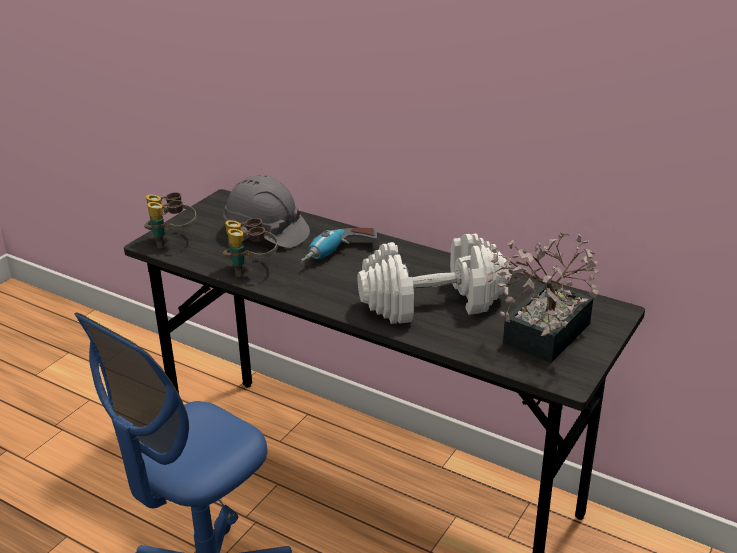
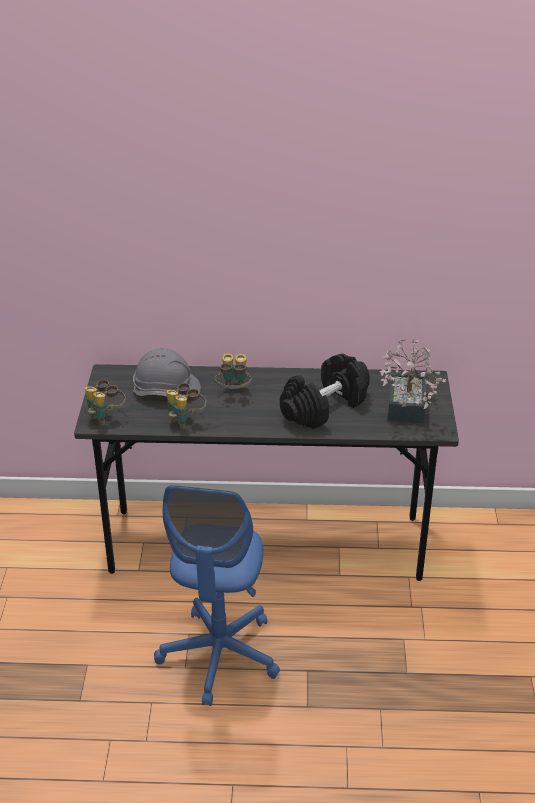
camera: 30 degrees left, 5 degrees up
(338, 255) = (234, 392): power drill -> binoculars
(432, 302) = (324, 406): white dumbbell -> black dumbbell

